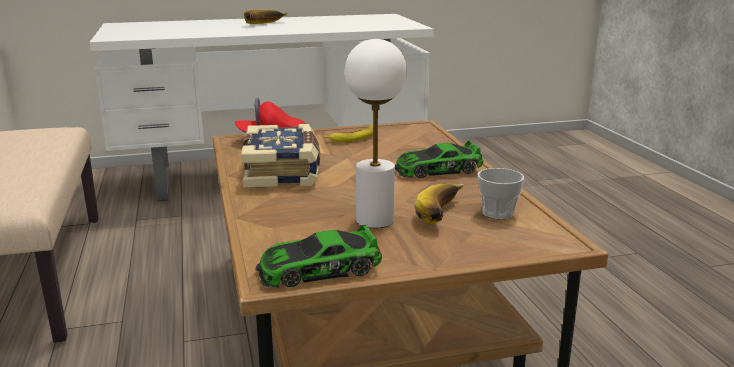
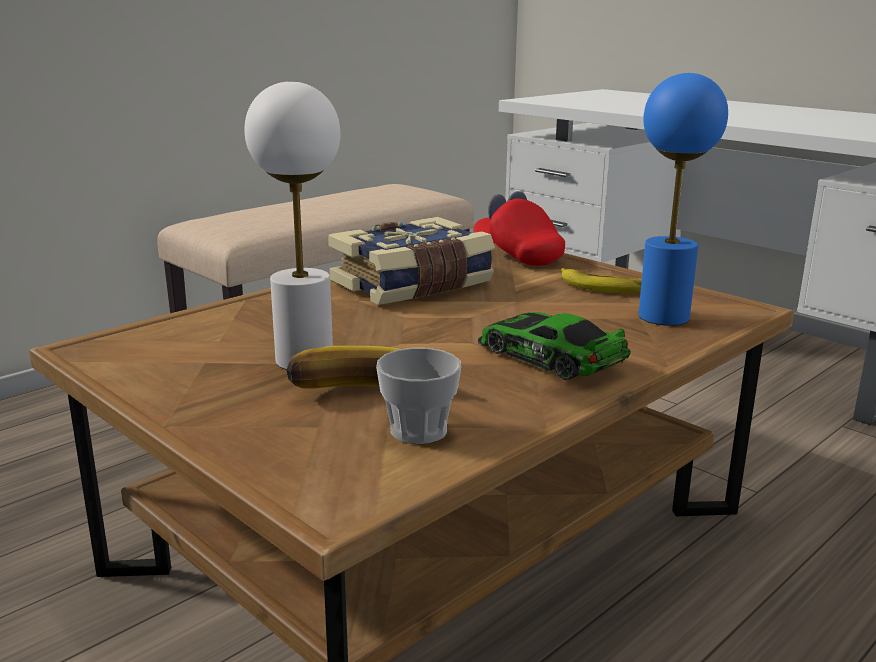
camera: 60 degrees right, 0 degrees up
(266, 24) = (758, 113): banana -> none
(318, 269) = (124, 362): toy car -> none
(410, 139) = (662, 317): none -> blue table lamp

